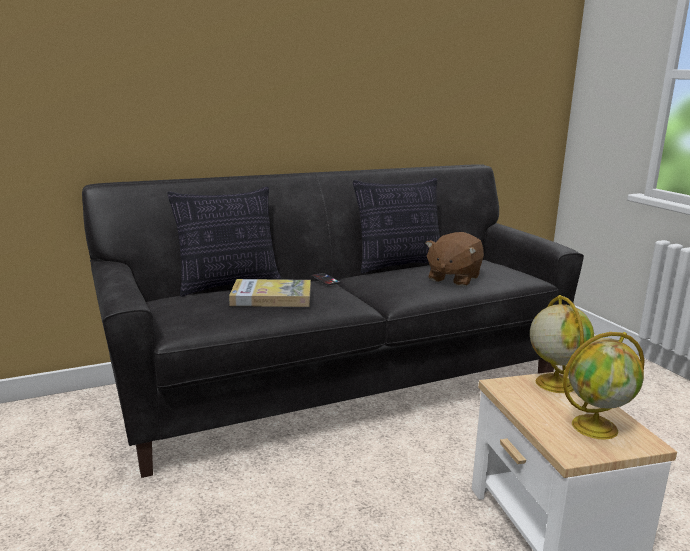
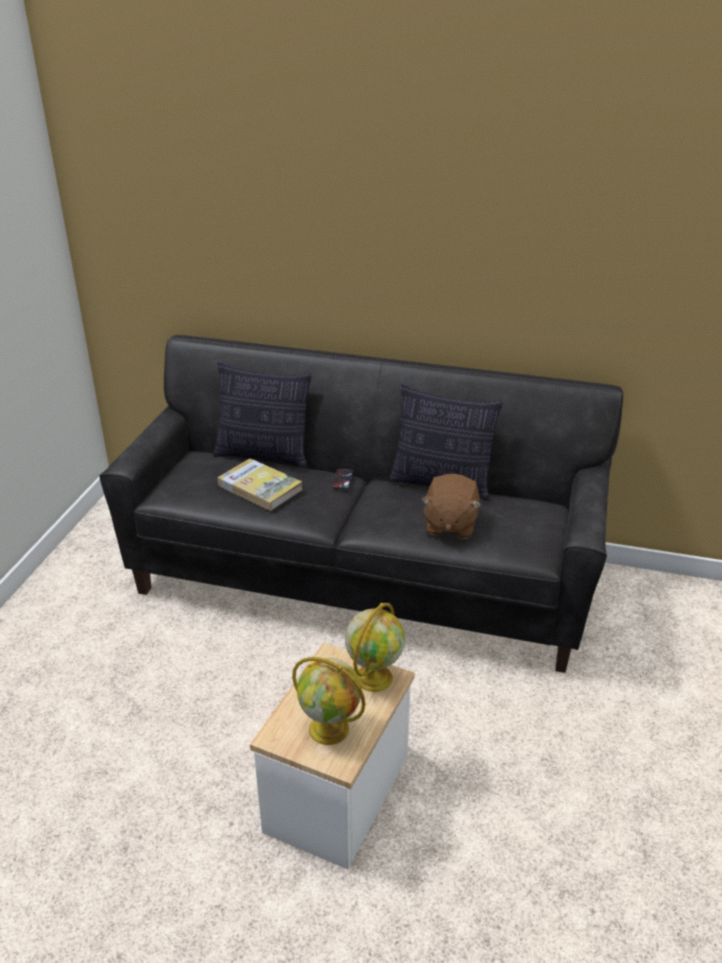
camera: 40 degrees right, 15 degrees up
(453, 278) = (449, 525): brown plush toy -> brown plush toy turned 60 degrees counterclockwise

